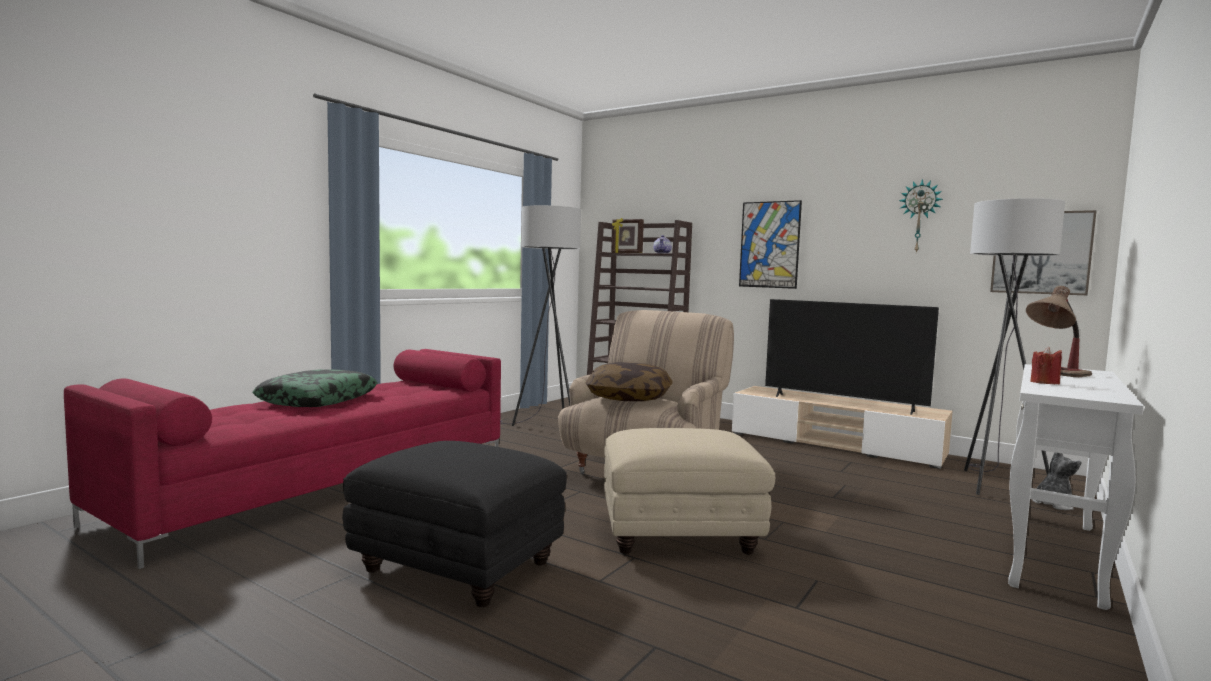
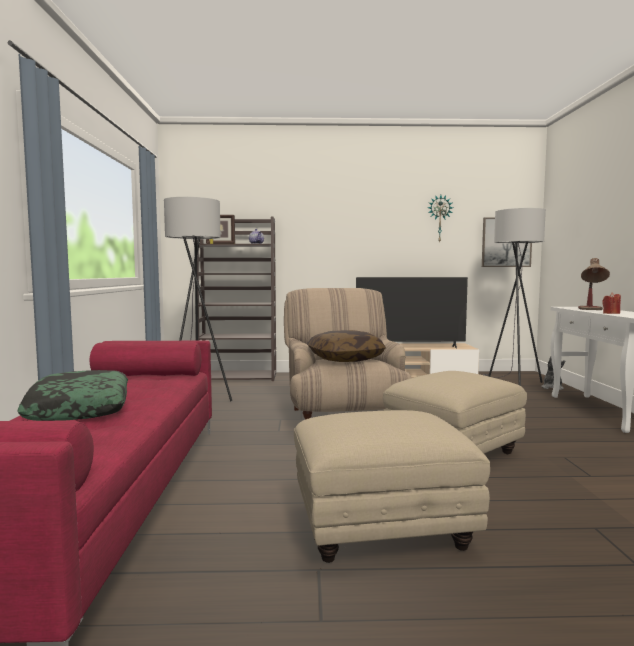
camera: 35 degrees left, 0 degrees up
(456, 567) = (380, 529): black ottoman -> beige ottoman
(769, 244) = (339, 237): picture -> none

